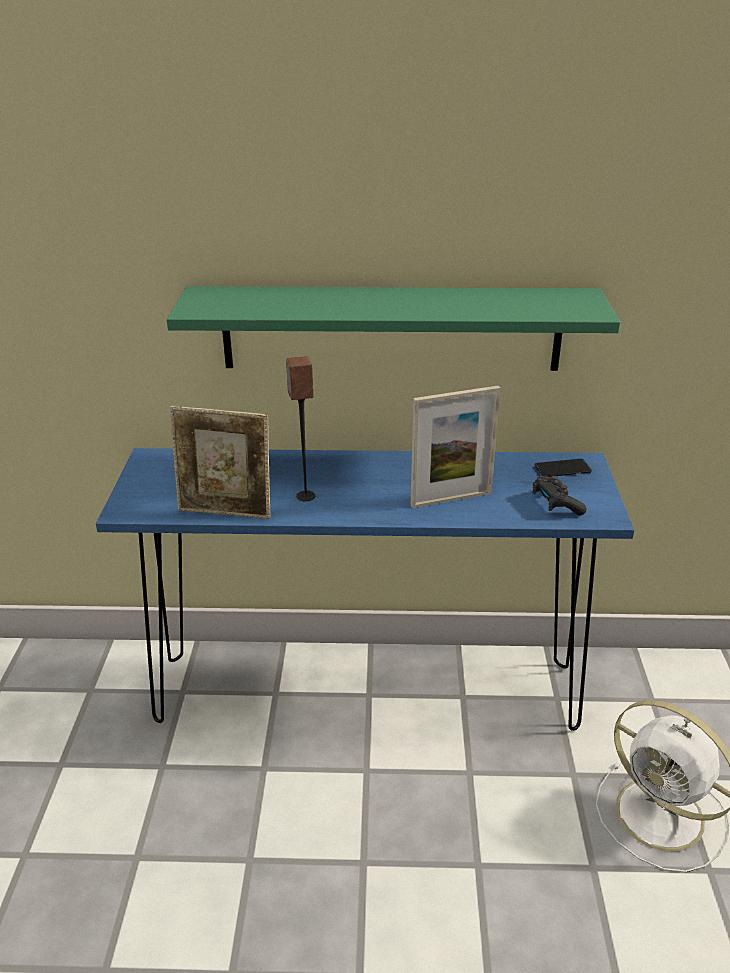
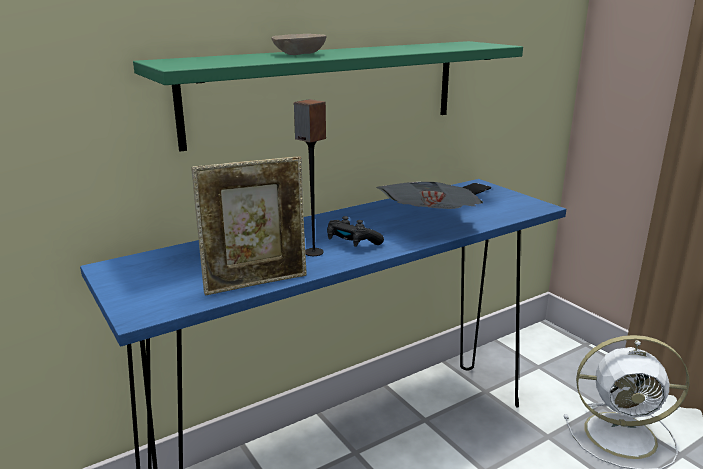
camera: 35 degrees left, 10 degrees down
(334, 300) = (301, 54): none -> beige bowl
(451, 499) = (429, 224): picture frame -> newspaper
(556, 504) = (500, 208): black game controller -> black game controller (352, 243)

